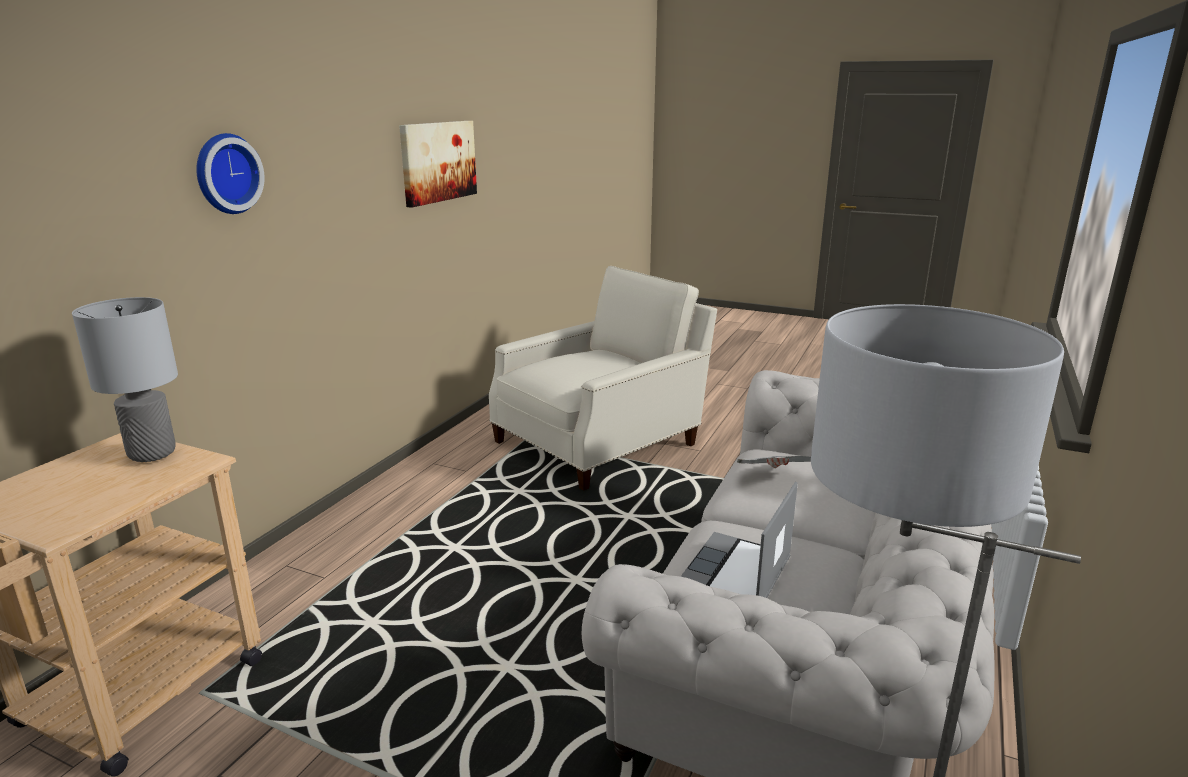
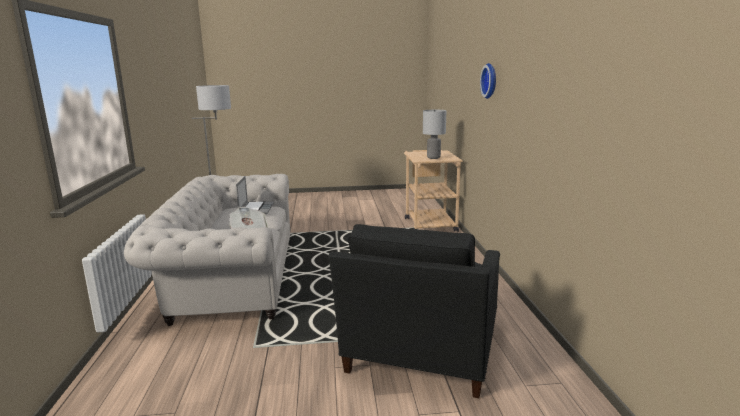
camera: 150 degrees right, 5 degrees down
(438, 161) = (567, 98): picture -> none
(599, 441) = (422, 349): beige armchair -> black armchair

